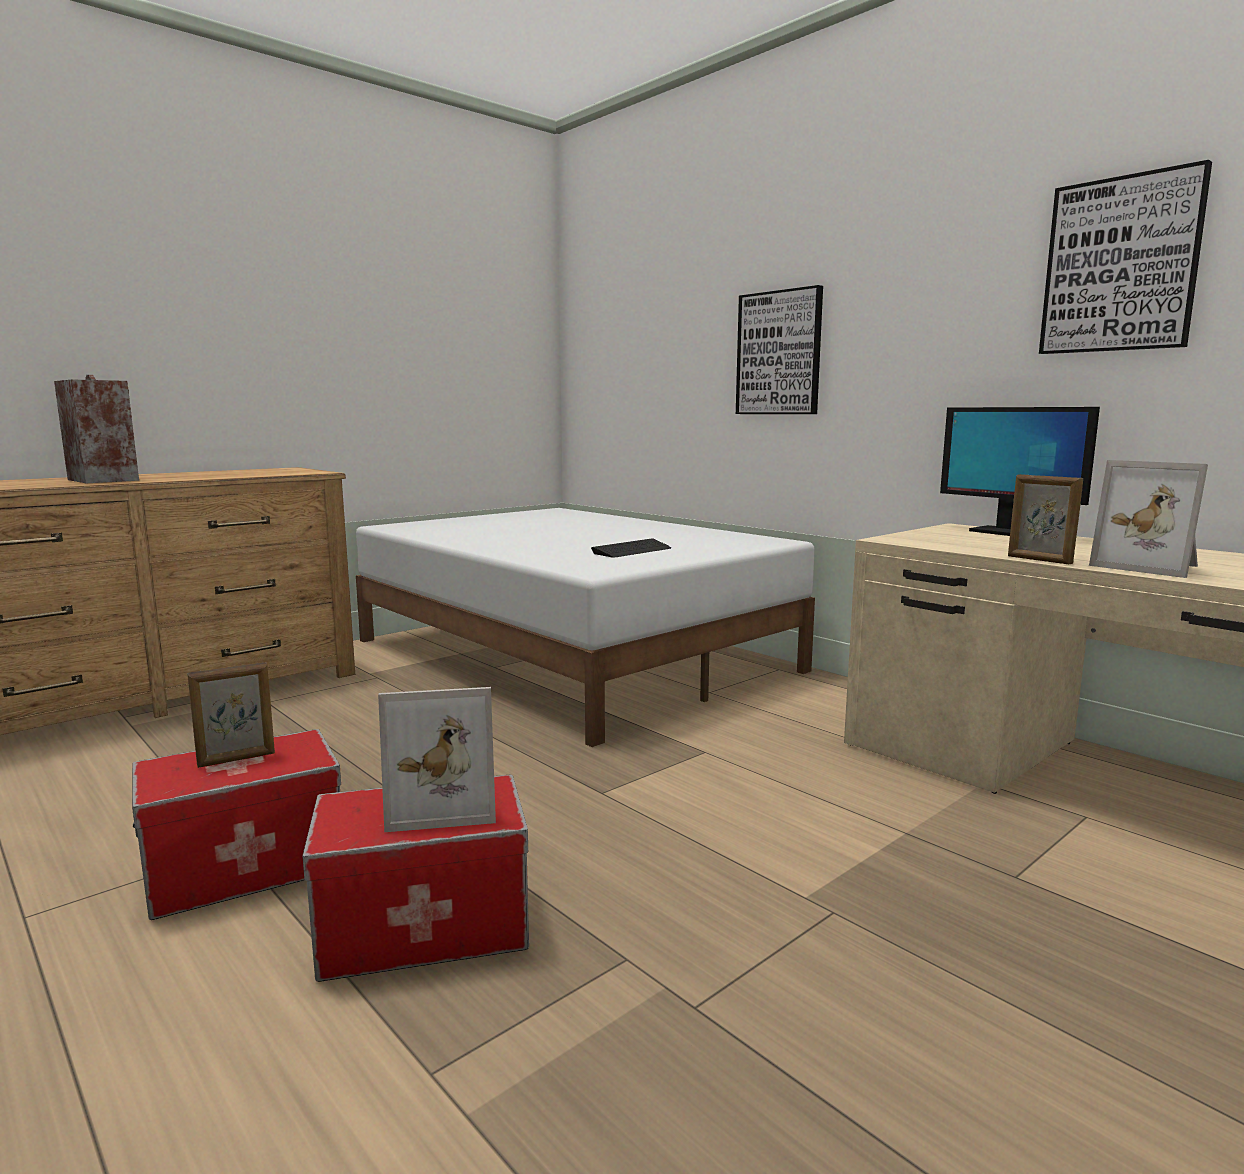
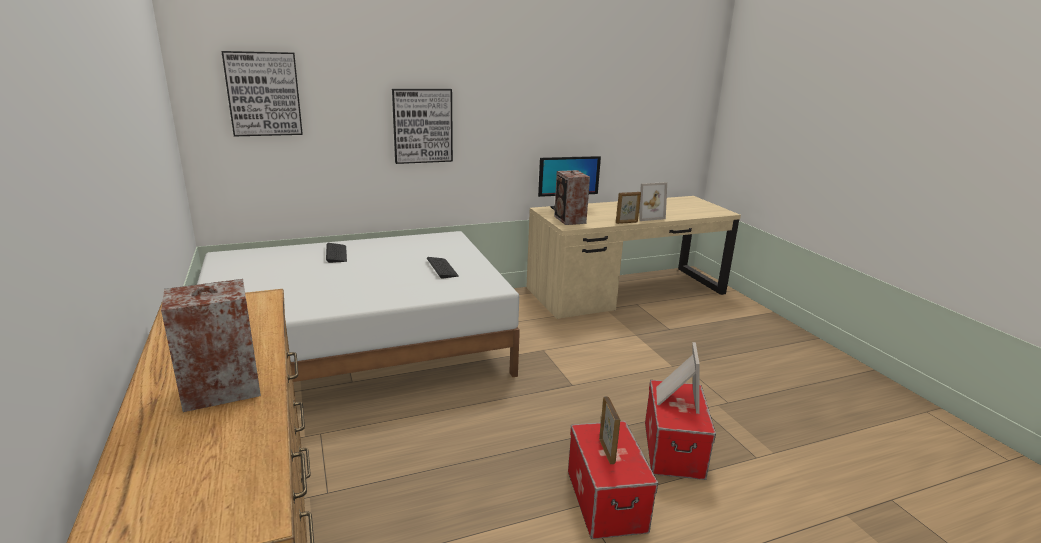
camera: 70 degrees left, 10 degrees up
(615, 525) = (336, 254): none -> keyboard
(936, 538) = (569, 220): none -> speaker
(1121, 265) = (588, 96): picture -> picture (263, 94)

